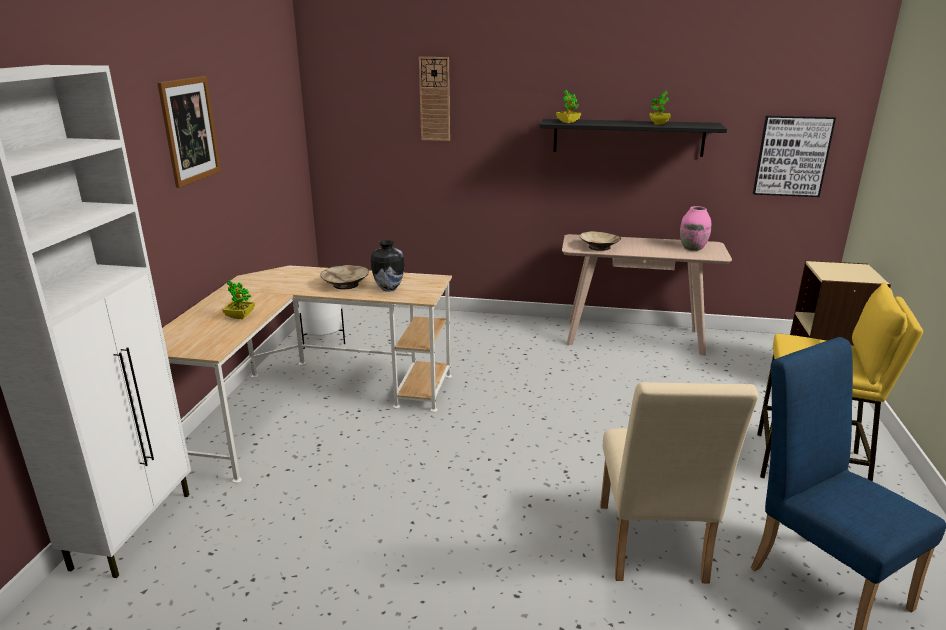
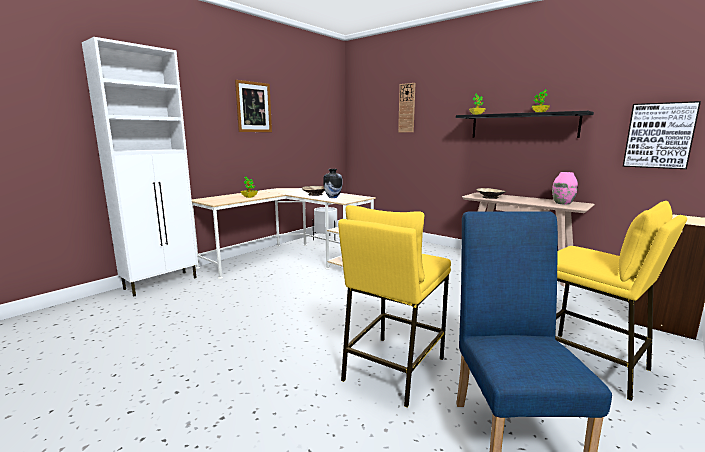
camera: 30 degrees right, 10 degrees down
(651, 549) = (393, 368): beige chair -> yellow stool

